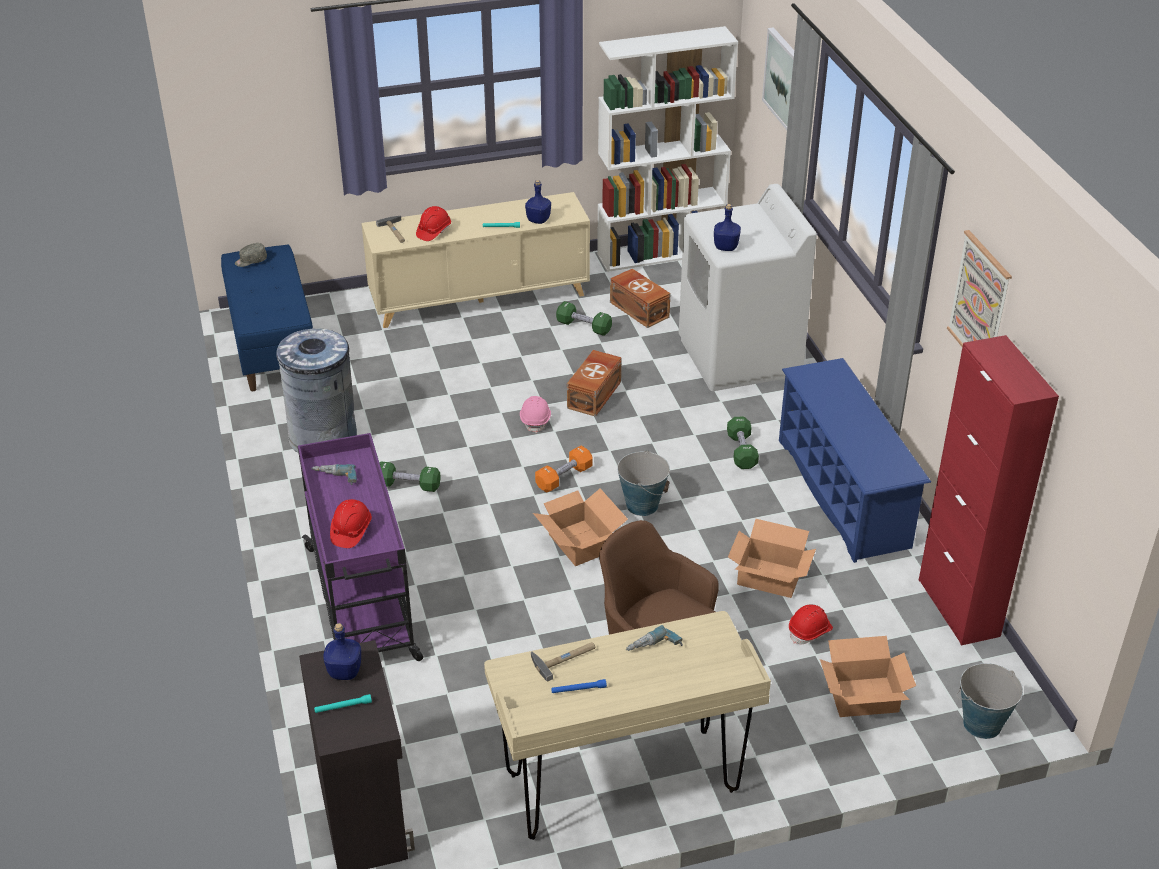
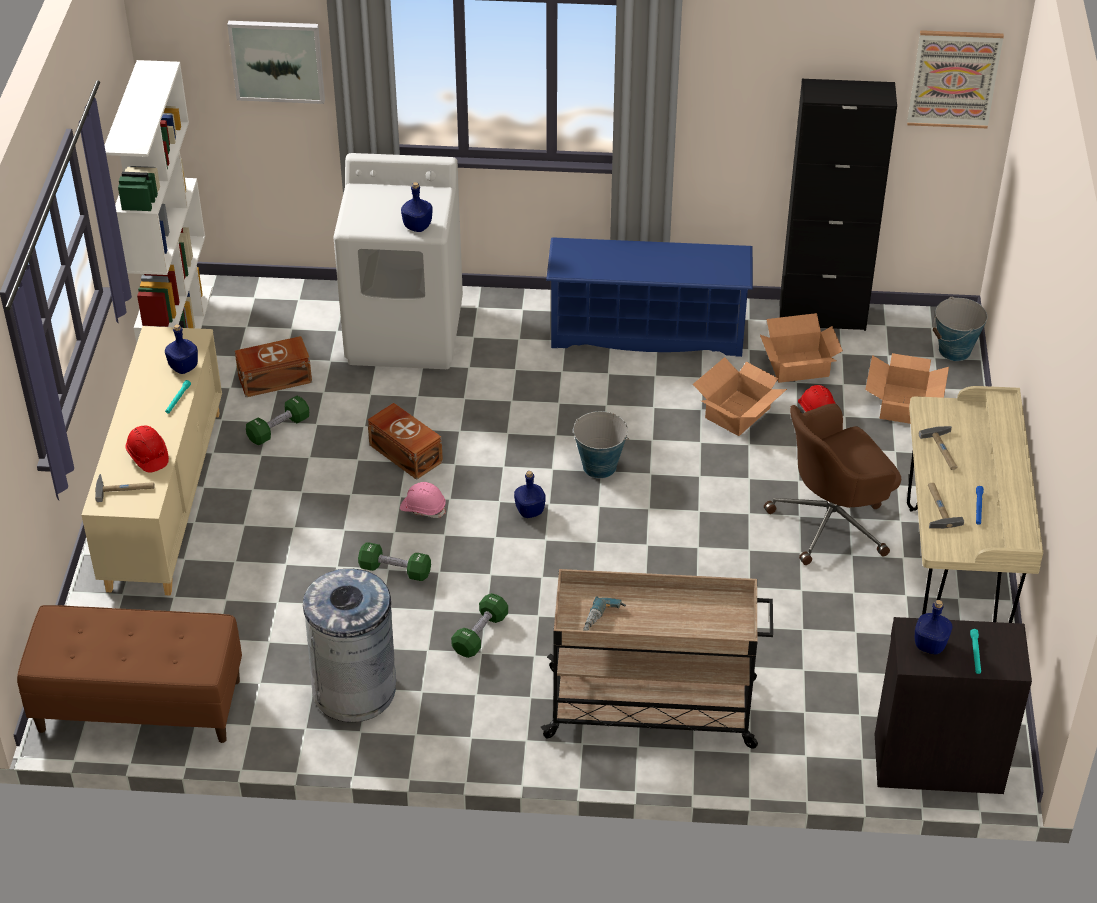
camera: 70 degrees left, 5 degrees up
(251, 261) = (56, 648): grey cap -> none
(272, 345) = (138, 706): blue bench -> brown bench
(351, 531) = (694, 622): red hard hat -> none
(362, 604) = (654, 708): purple cart -> beige cart
(564, 477) = (529, 510): orange dumbbell -> blue bottle
(579, 543) = (635, 525): cardboard box -> cardboard box (799, 366)
(654, 649) = (944, 450): power drill -> hammer
(741, 451) = (554, 376): green dumbbell -> green dumbbell (395, 570)
(958, 608) = (822, 316): red cabinet -> black cabinet
(980, 303) = (746, 76): picture -> picture (954, 78)

